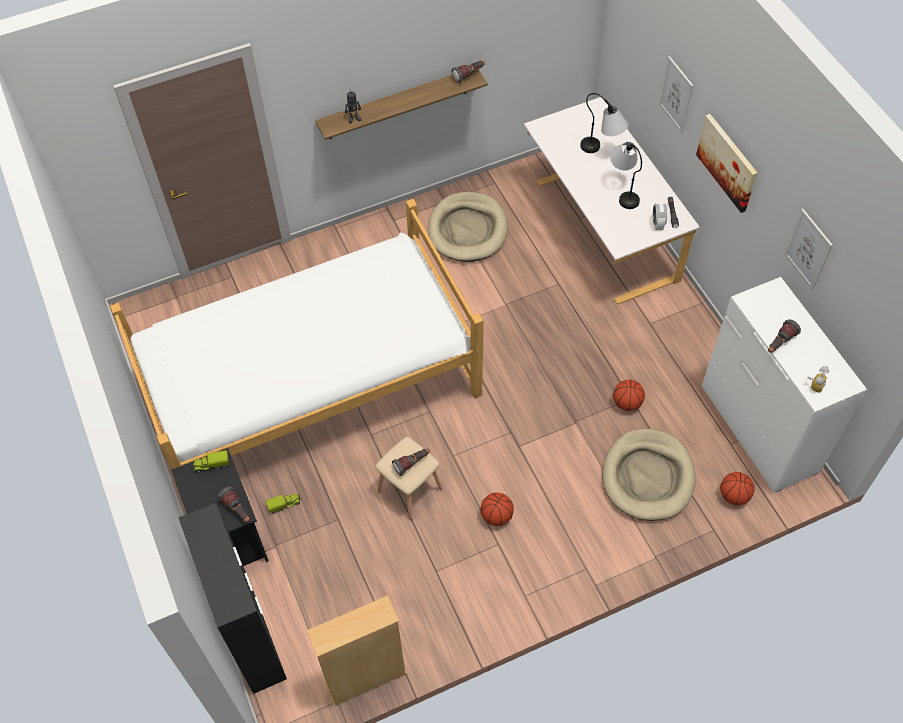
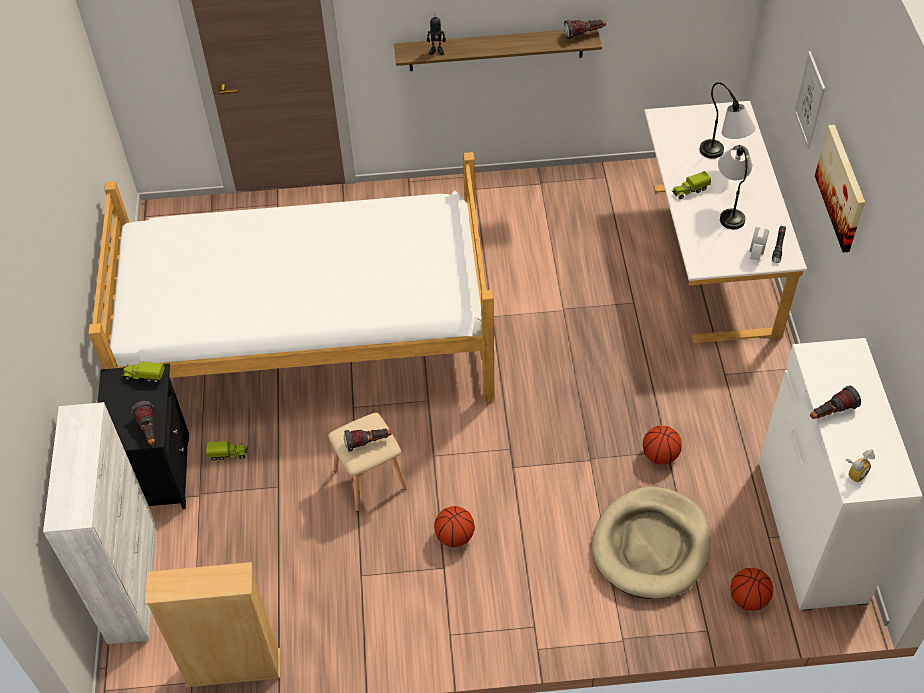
camera: 20 degrees right, 5 degrees down
(251, 635) = (133, 581): black cabinet -> white cabinet
(467, 230) = (553, 219): beige dog bed -> none
(587, 185) = (690, 191): none -> toy truck
(808, 249) = (896, 305): picture -> none

